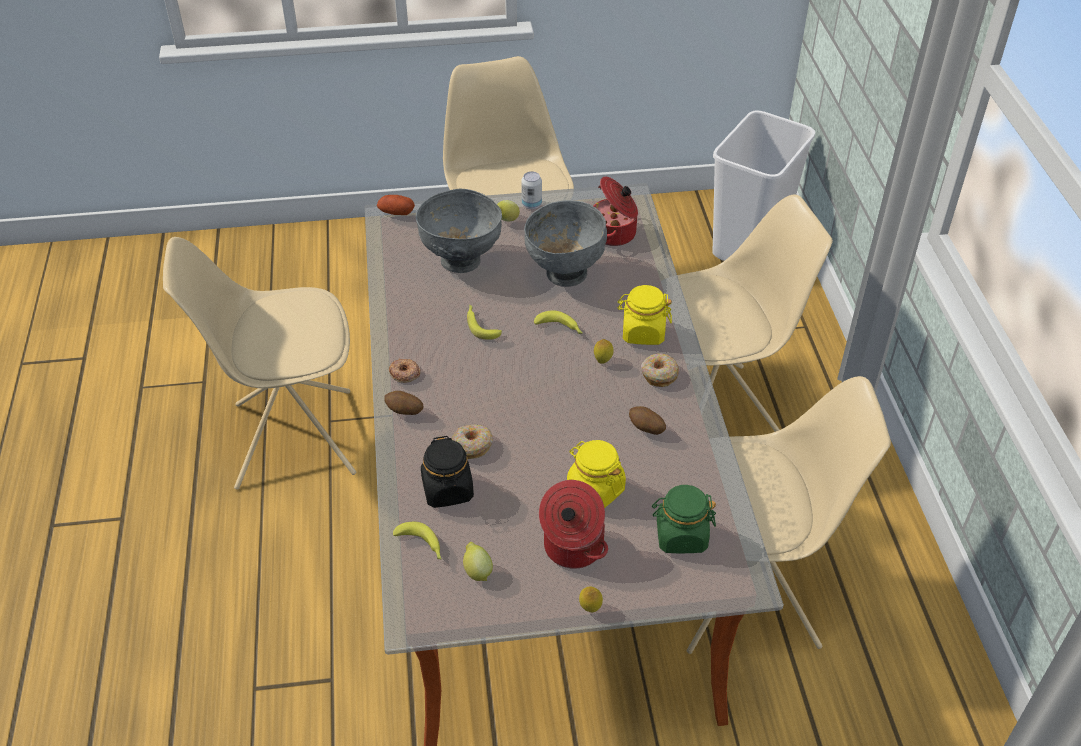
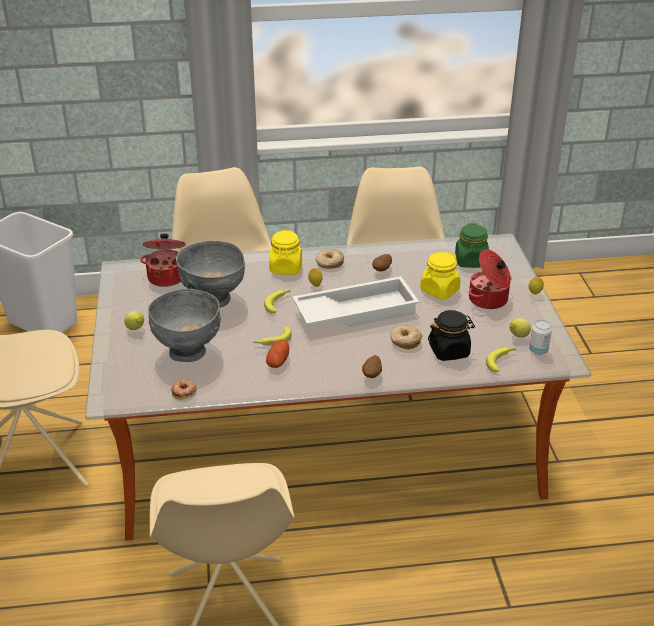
camera: 90 degrees left, 10 degrees down
(396, 212) = (106, 393): potato -> potato (278, 361)
(404, 373) = (328, 377): donut -> donut (184, 391)
(531, 205) = (117, 316): can -> can (538, 350)
(542, 399) = (355, 311): none -> white tray

